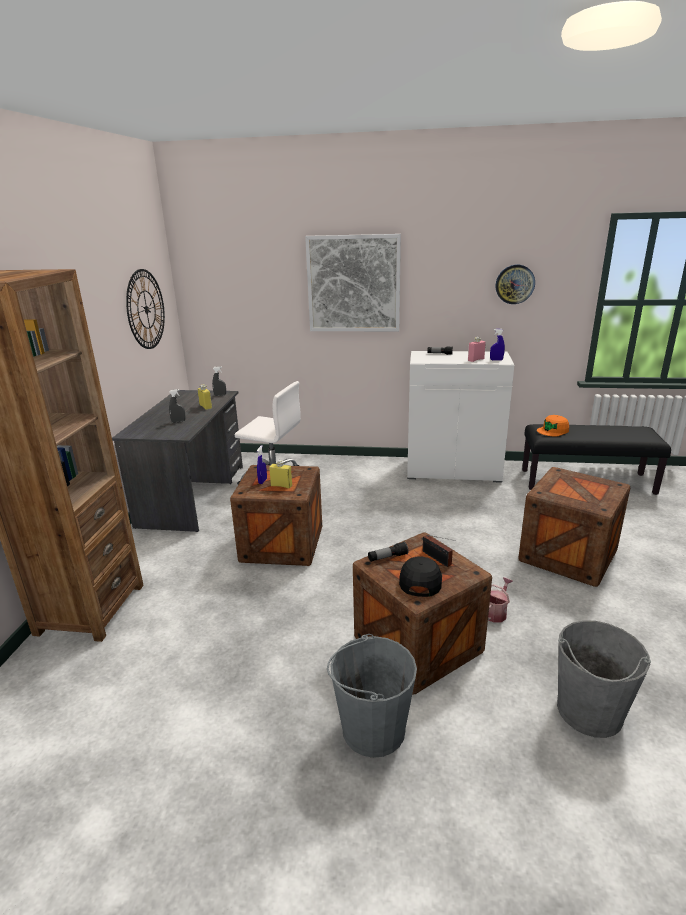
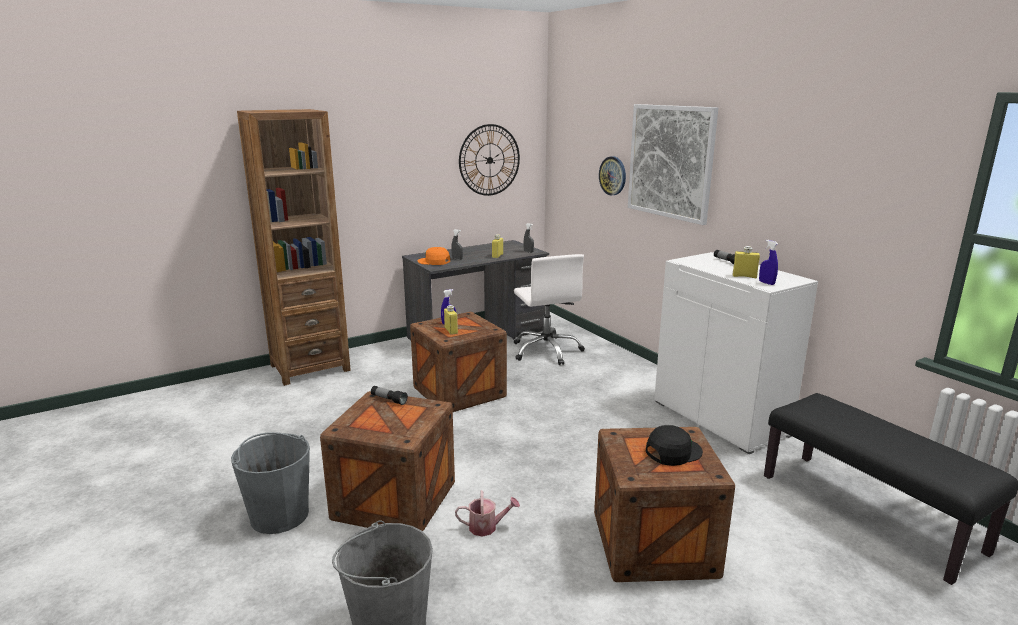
camera: 50 degrees right, 5 degrees down
(420, 580) = (368, 421): black cap -> black cap (673, 452)
(438, 559) = (409, 419): radio -> none
(476, 360) = (744, 276): pink bottle -> yellow bottle
(515, 284) = (841, 187): wall clock -> wall clock (613, 175)
(553, 430) = (821, 408): orange cap -> orange cap (434, 261)

